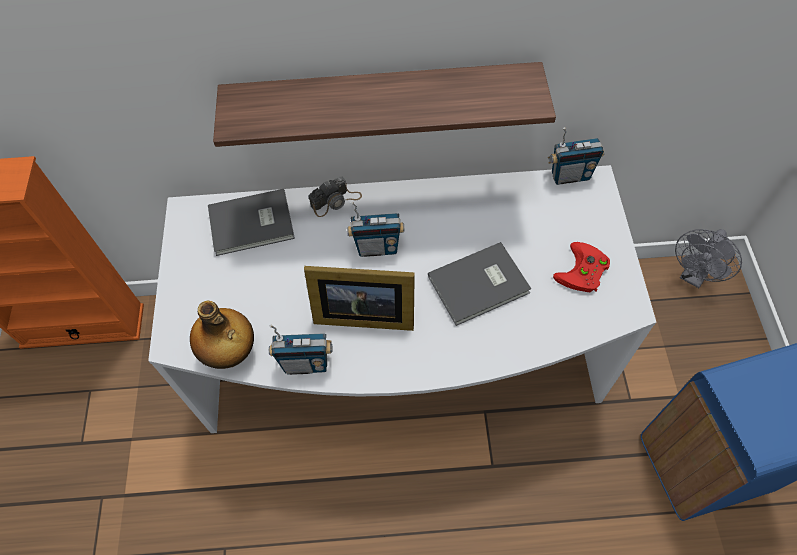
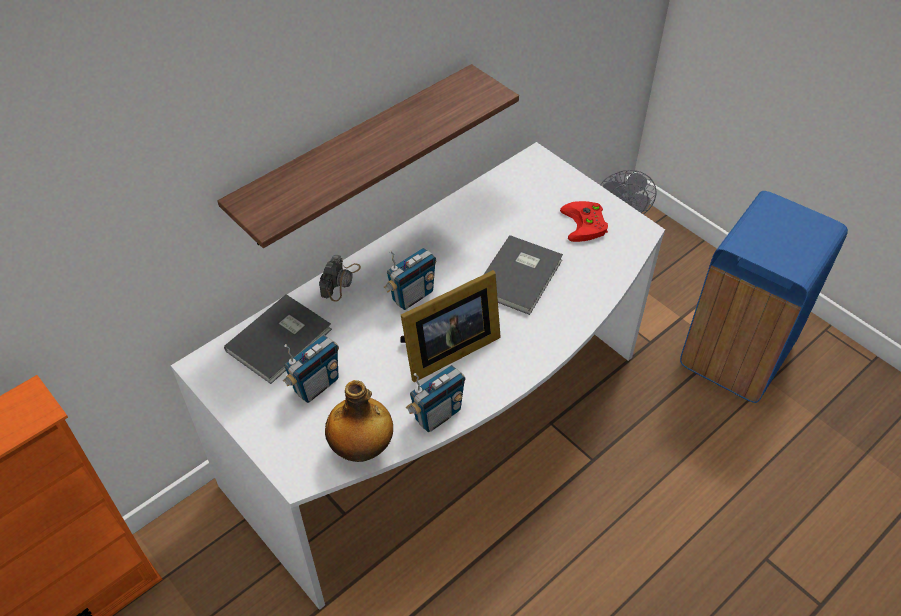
camera: 40 degrees left, 10 degrees down
(570, 176) = (514, 164): radio -> radio (316, 385)

